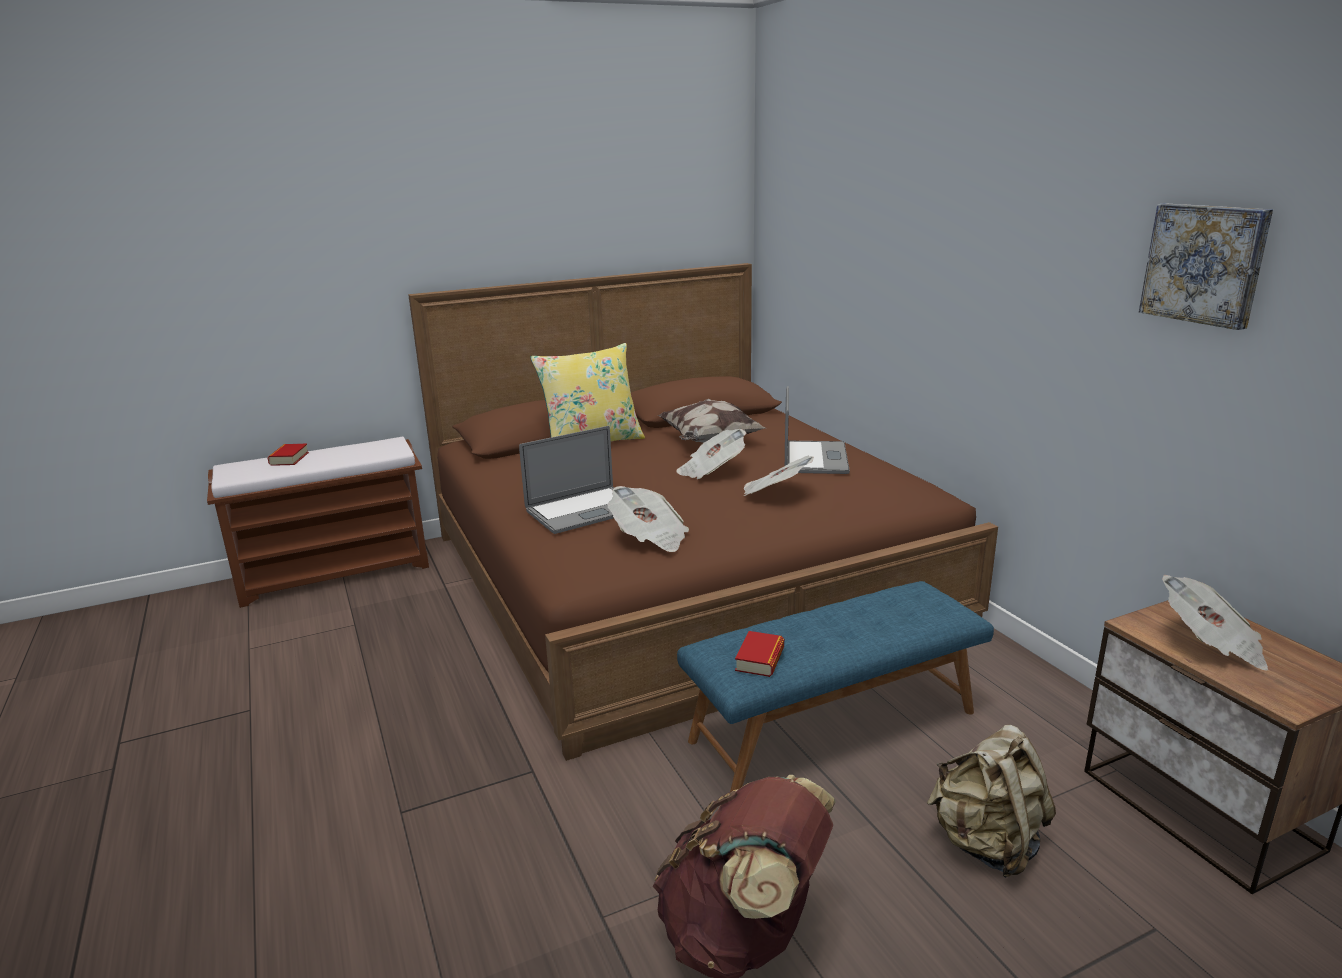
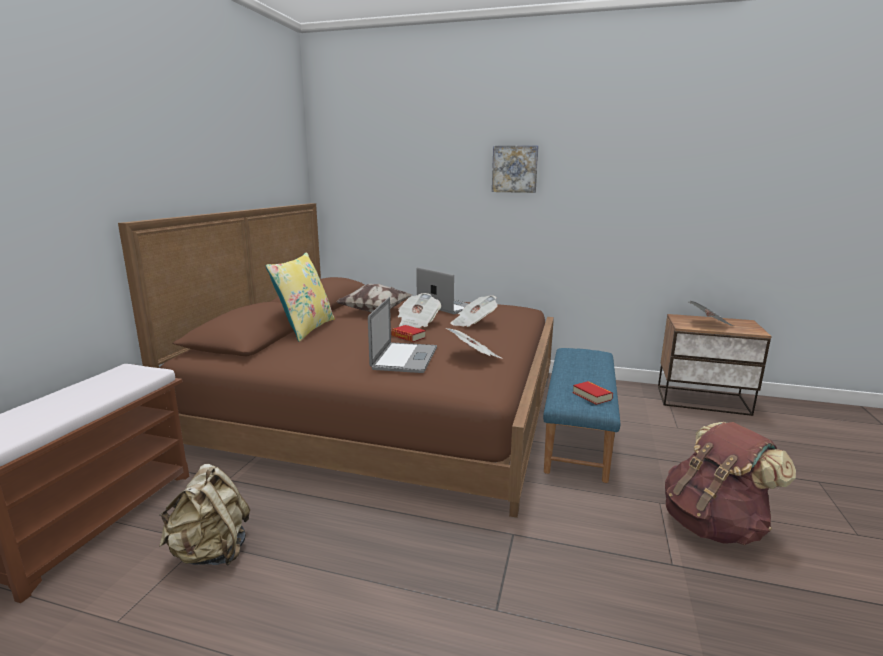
camera: 50 degrees left, 5 degrees down
(289, 459) = (31, 410): book -> book (408, 337)
(986, 844) = (692, 442): beige backpack -> beige backpack (211, 552)
(1205, 264) = (656, 170): picture -> picture (515, 169)

